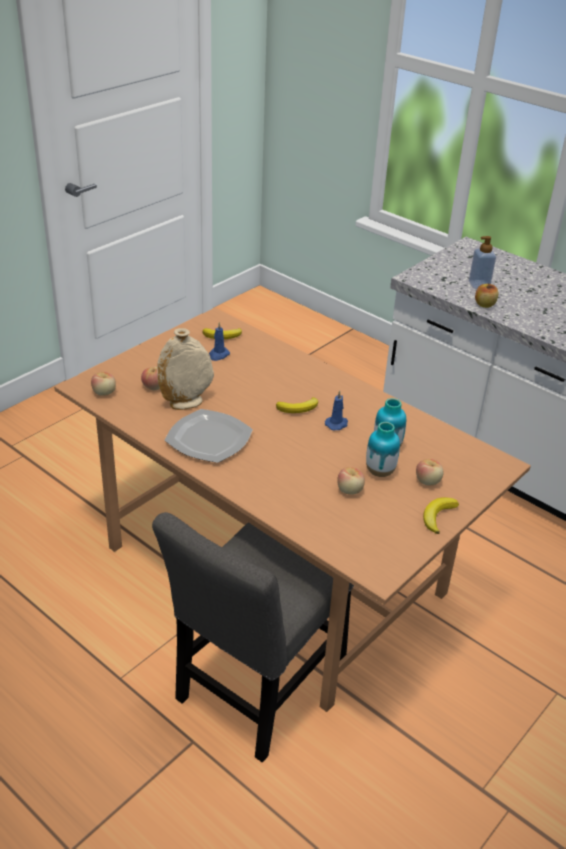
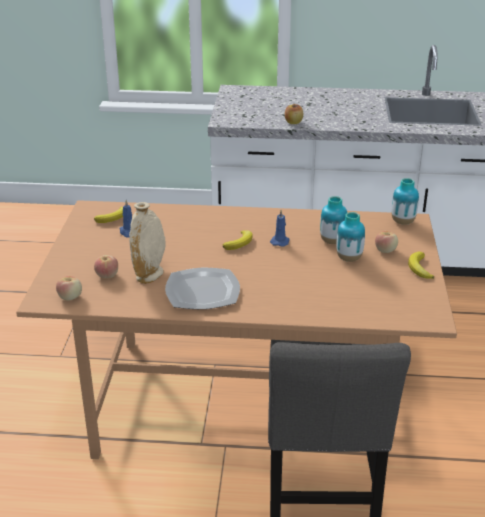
camera: 35 degrees left, 5 degrees down
(350, 490) = (346, 279): apple -> none
(479, 284) = (272, 111): soap dispenser -> none
(488, 461) = (402, 222): none -> vase

